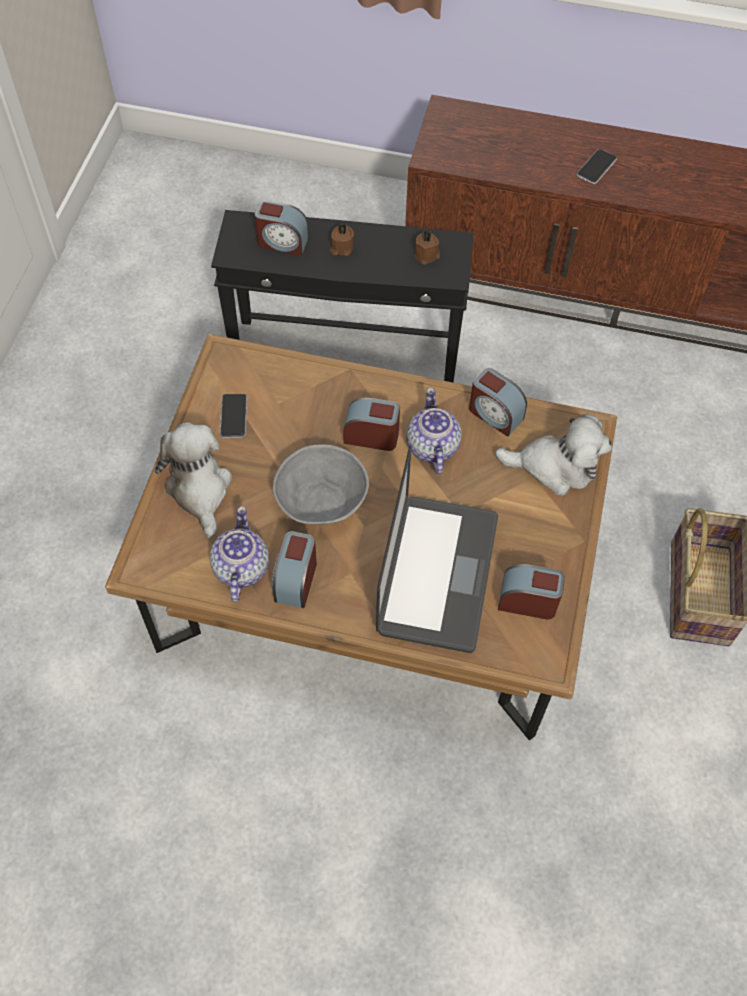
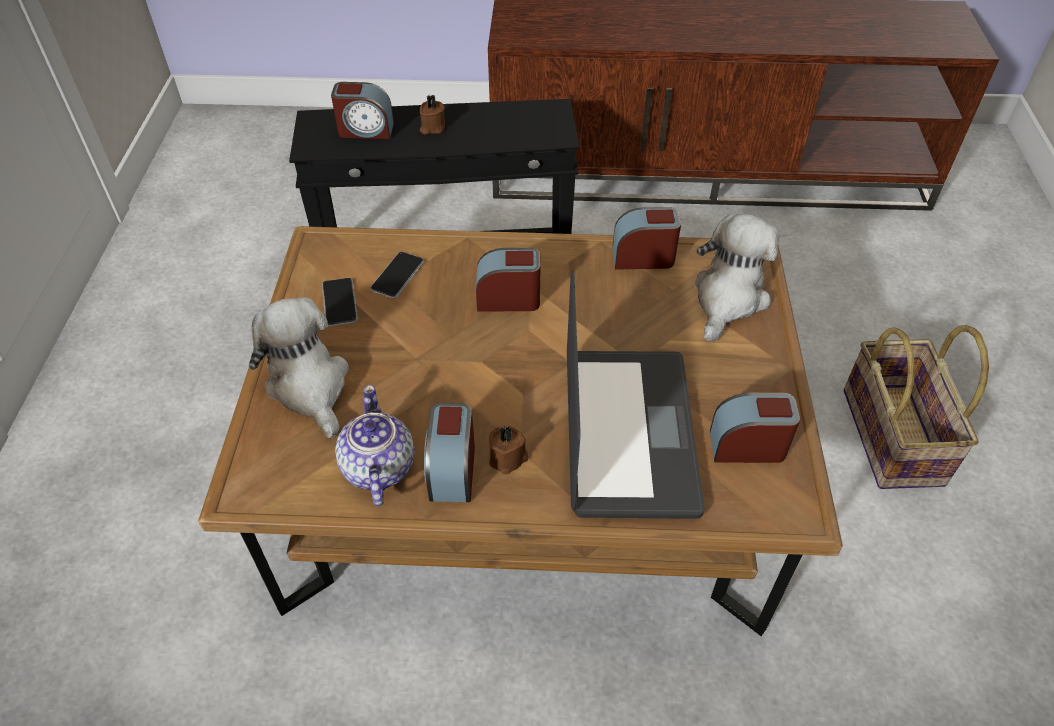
camera: 10 degrees left, 10 degrees down
(322, 503) = (466, 377): grey bowl -> none
(427, 255) = (526, 123): brown candle -> brown candle (508, 458)
(432, 447) = (582, 300): teapot -> none
(494, 414) = (643, 257): alarm clock -> alarm clock turned 150 degrees clockwise
(555, 466) = (728, 298): plush toy -> plush toy turned 60 degrees counterclockwise
(596, 167) = (679, 27): phone -> phone (397, 276)

